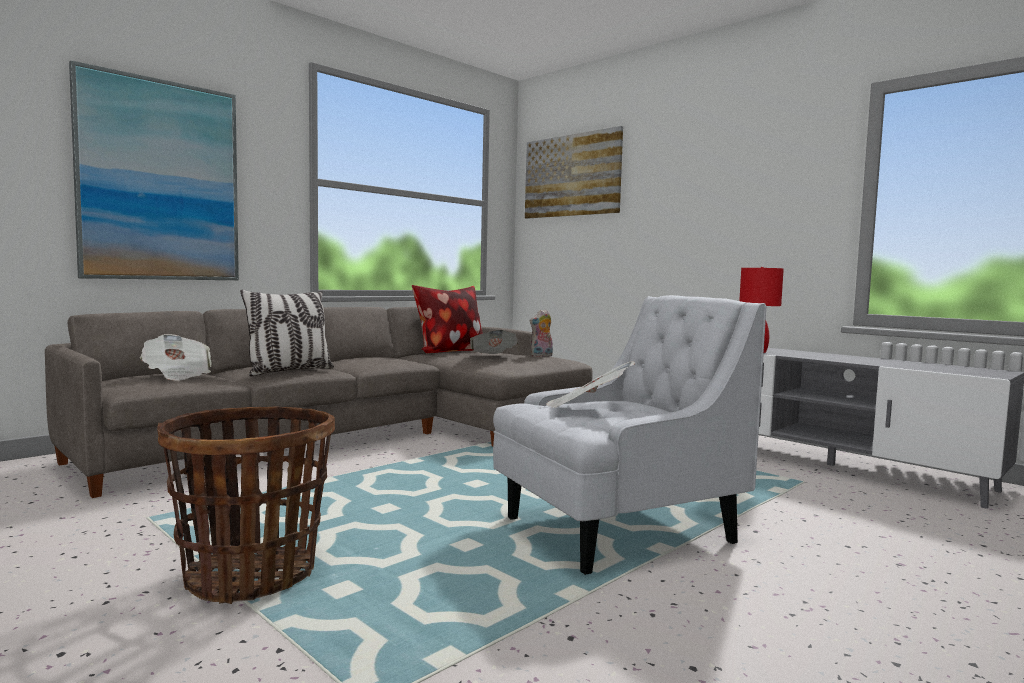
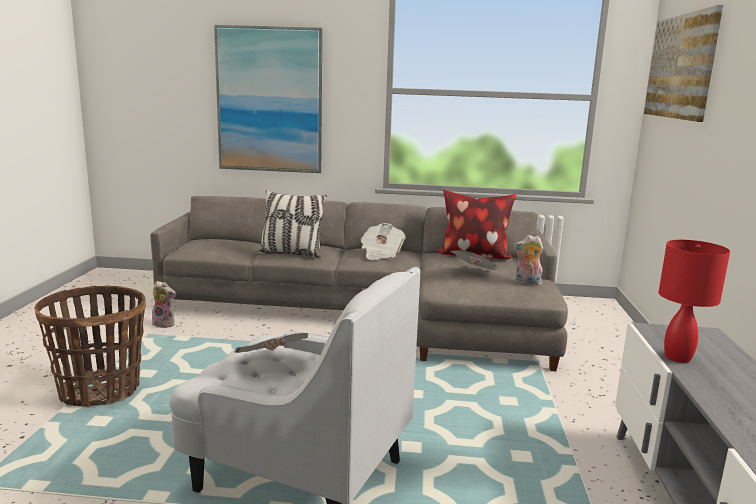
camera: 50 degrees right, 10 degrees up
(142, 504) = (165, 324): none -> plush toy
(177, 375) = (223, 245): newspaper -> newspaper (381, 254)

